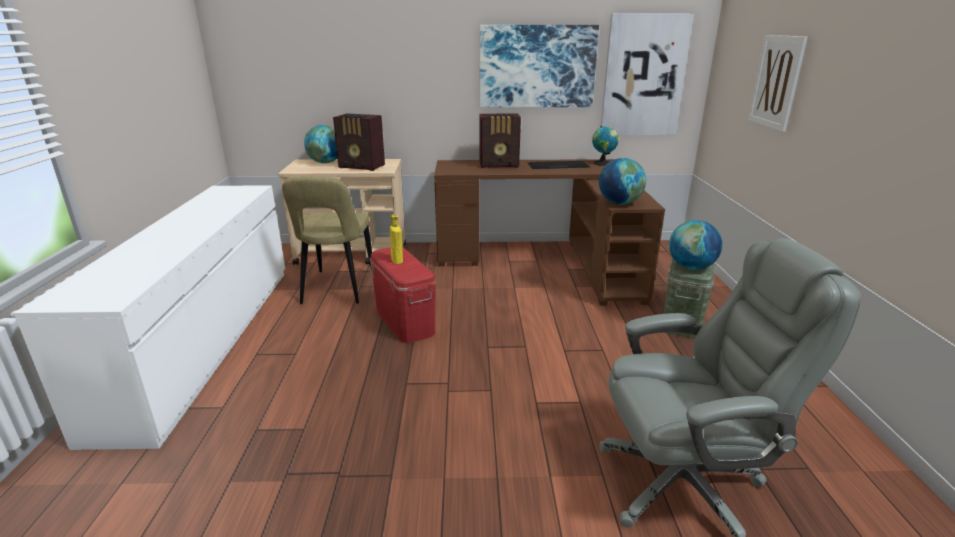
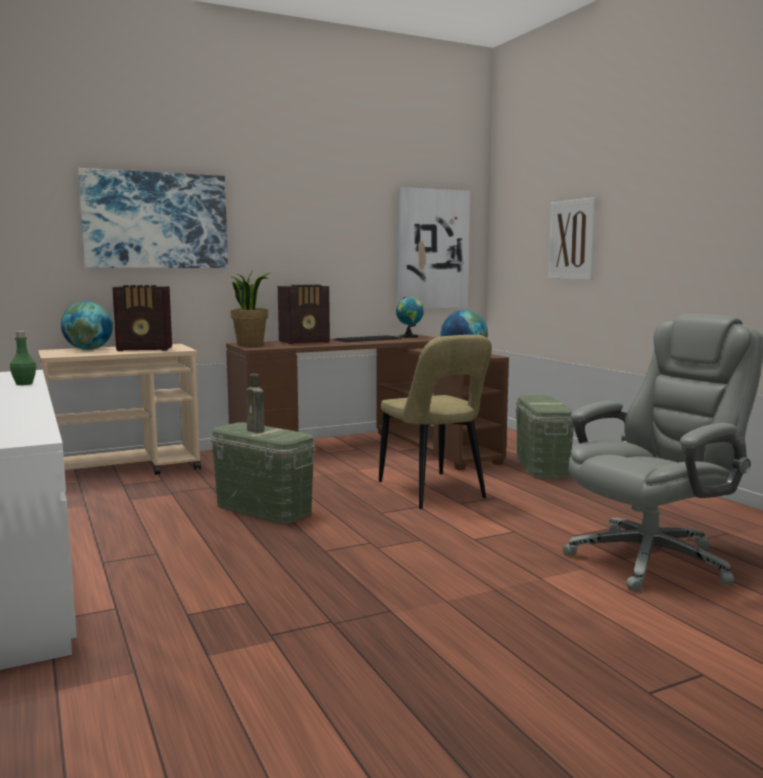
camera: 25 degrees left, 15 degrees down
(229, 207) = (24, 384): none -> green bottle
(337, 289) = (143, 498): beige chair -> beige chair (433, 492)
(397, 261) = (256, 430): yellow bottle -> brown bottle
(405, 321) = (264, 509): red storage box -> green storage box
(451, 165) = (250, 344): none -> potted plant
(537, 66) = (330, 238): picture -> picture (156, 220)
(691, 267) = (550, 406): globe -> none

